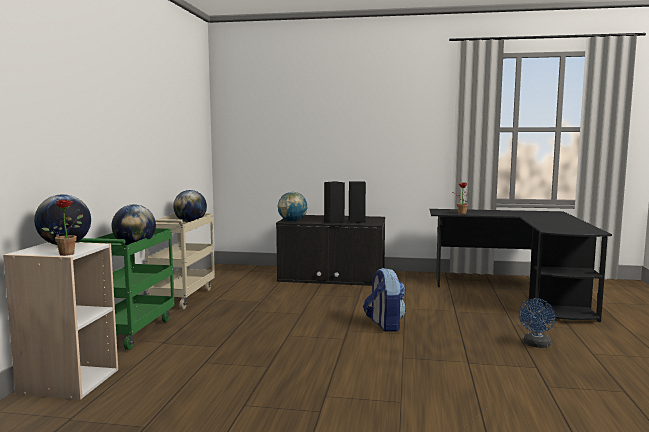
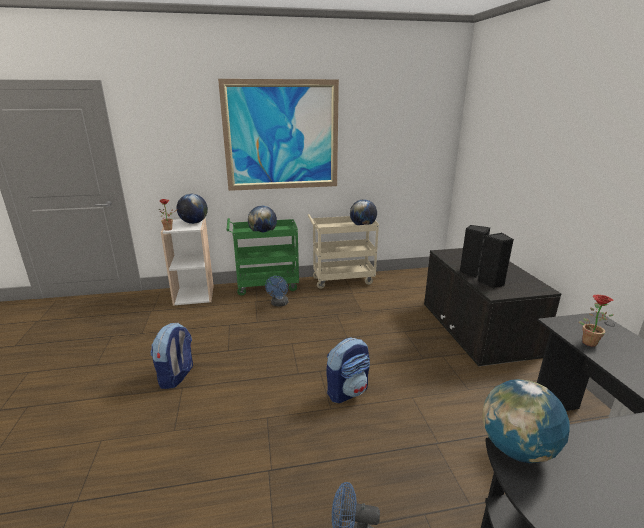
camera: 70 degrees right, 15 degrees up
(114, 113) = (282, 136): none -> picture
(191, 332) = (279, 304): none -> blue fan
(292, 221) = (446, 255): globe -> globe (516, 448)
(299, 399) = (177, 376): none -> backpack

